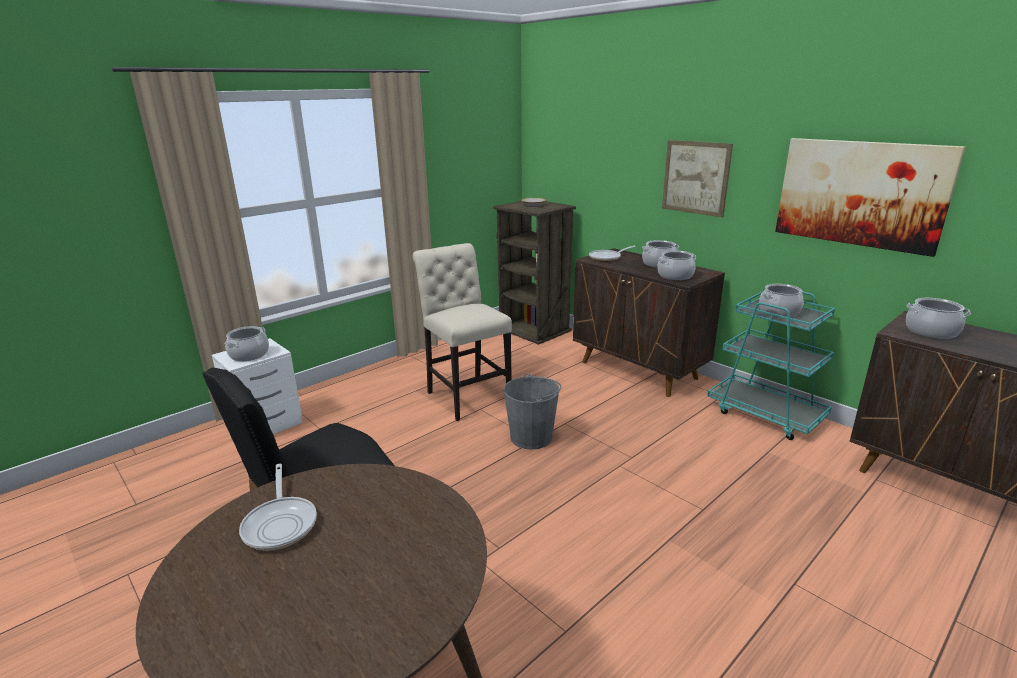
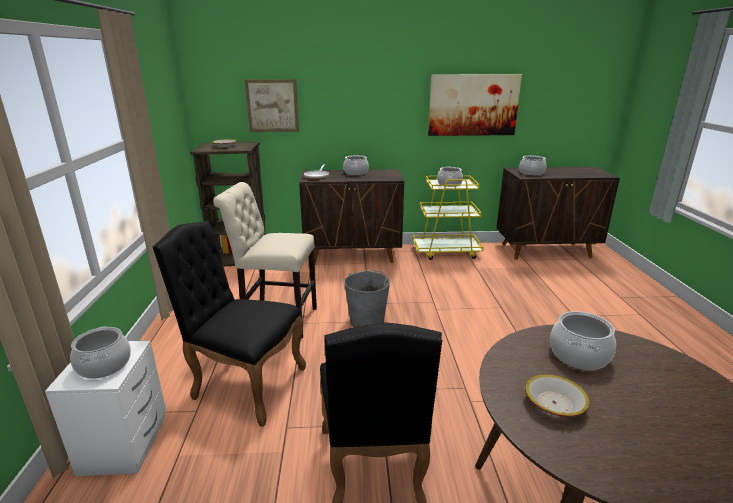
camera: 50 degrees left, 0 degrees up
(281, 523) = (554, 403): frying pan -> bowl
(368, 431) = (246, 385): none -> black chair
(675, 276) = (382, 176): cooking pot -> cooking pot (578, 355)
(695, 177) = (366, 106): picture -> picture (272, 105)
(765, 414) = (446, 251): turquoise cart -> yellow cart

